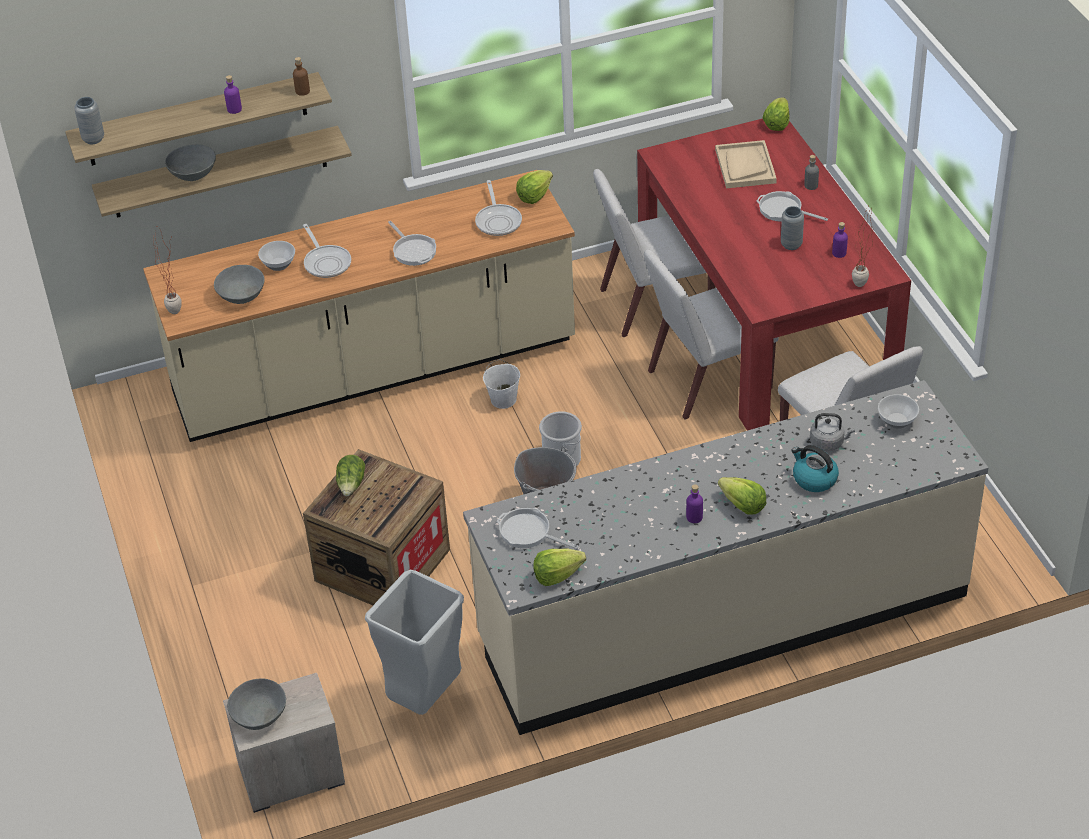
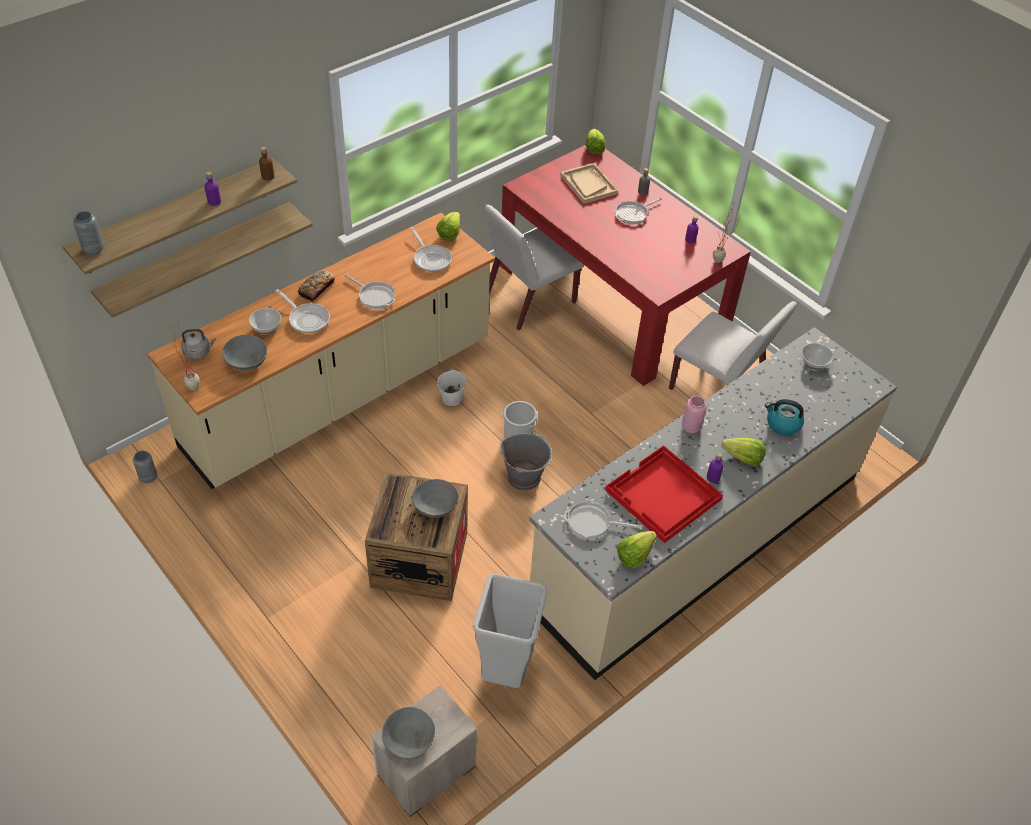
camera: 25 degrees left, 5 degrees up
(193, 173) = (181, 264): grey bowl -> grey bowl (436, 506)
(351, 484) = (394, 505): lettuce -> none
(353, 231) = (316, 288): none -> bread
(624, 523) = (663, 496): none -> red tray
(699, 460) = (691, 427): none -> pink vase
(708, 380) = (595, 352): white chair -> none
(783, 210) = (633, 214): frying pan -> frying pan turned 45 degrees counterclockwise
(791, 245) = (653, 239): grey vase -> grey vase (148, 478)
(828, 443) = (776, 392): grey kettle -> grey kettle (199, 352)

